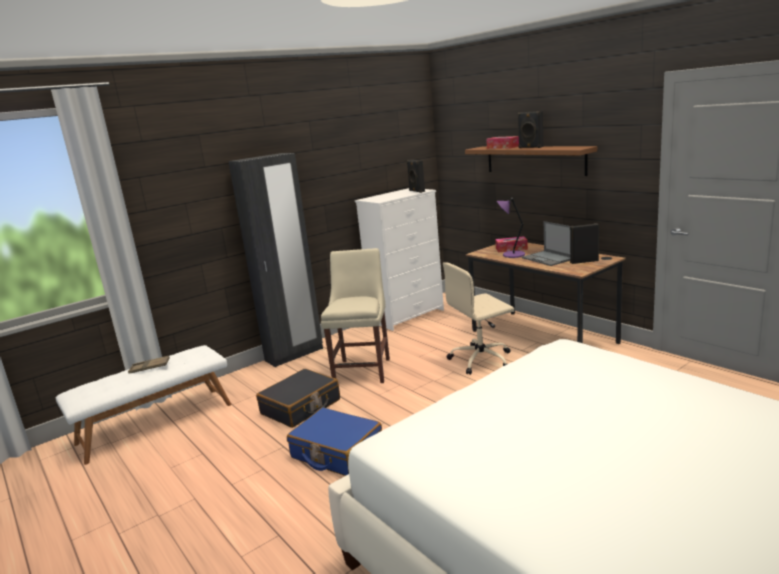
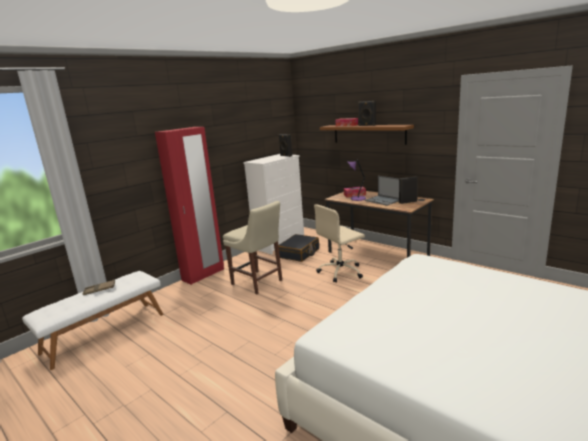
camera: 10 degrees left, 0 degrees up
(294, 354) = (203, 275): black wardrobe -> red wardrobe
(301, 407) = (218, 313): black suitcase -> black suitcase (299, 253)
(337, 452) = (255, 344): blue suitcase -> none
(363, 369) = (258, 283): beige chair -> beige chair turned 135 degrees clockwise

